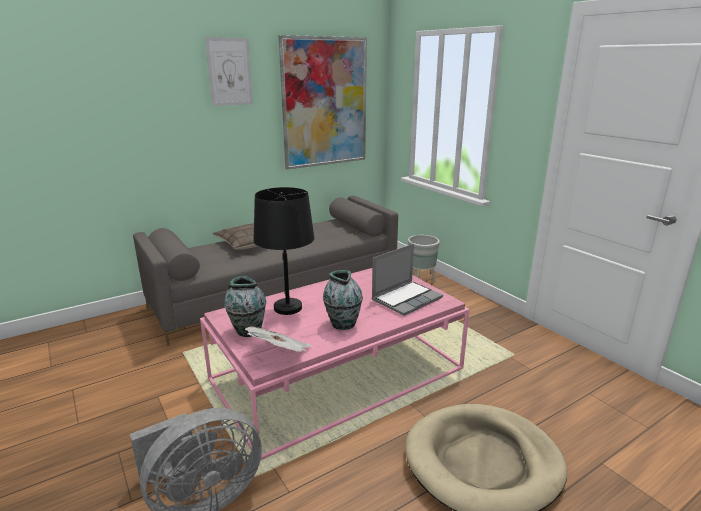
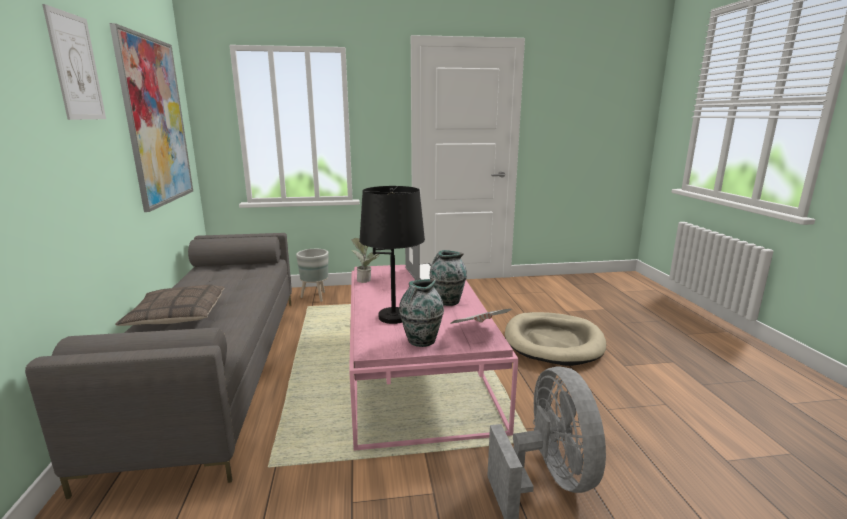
camera: 65 degrees left, 5 degrees down
(362, 275) = (366, 279): none -> potted plant

